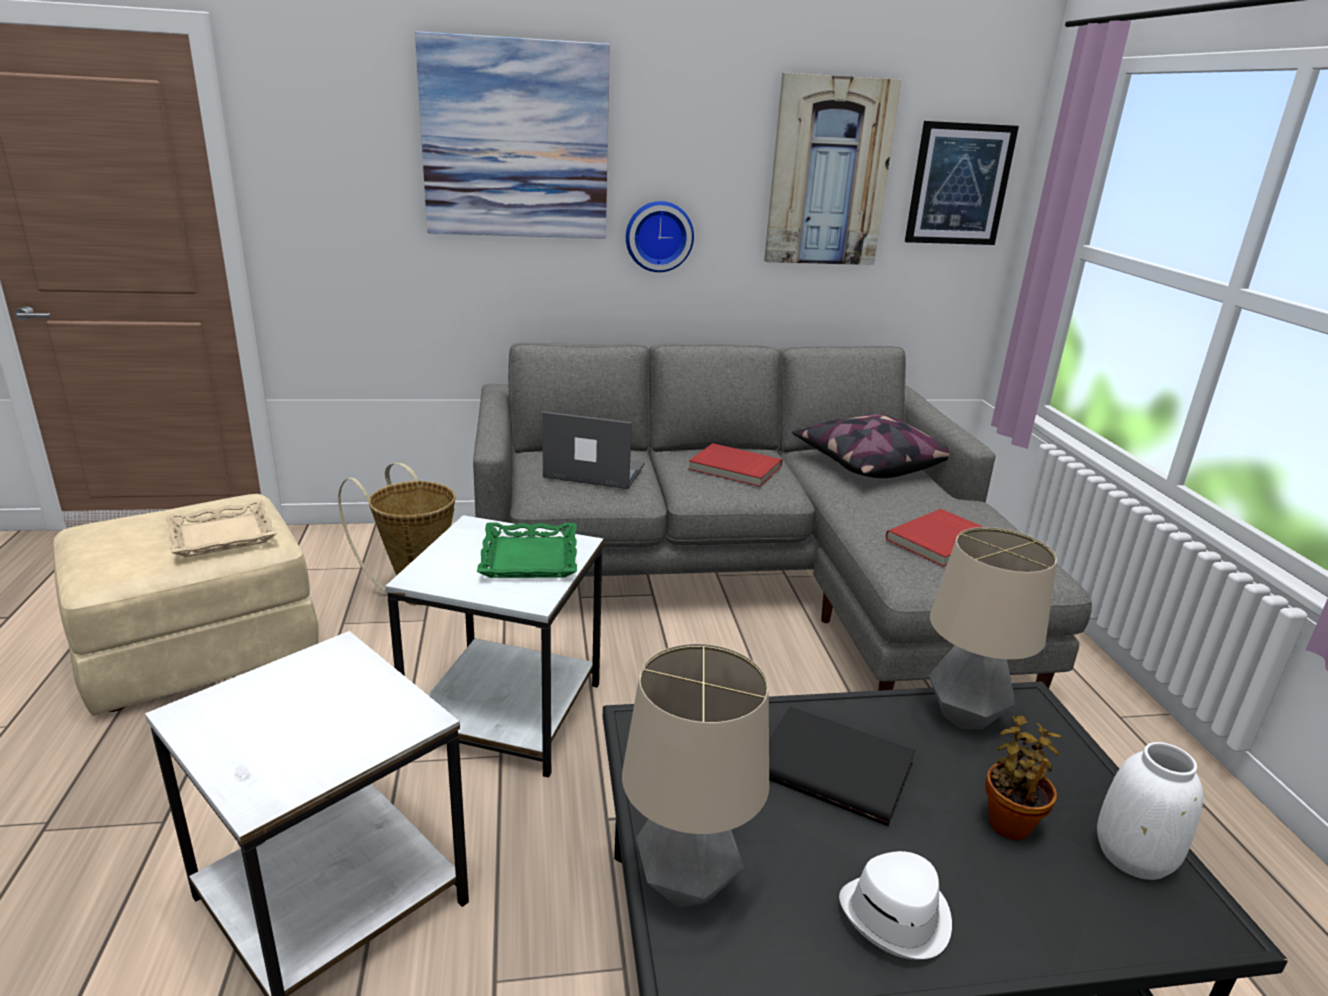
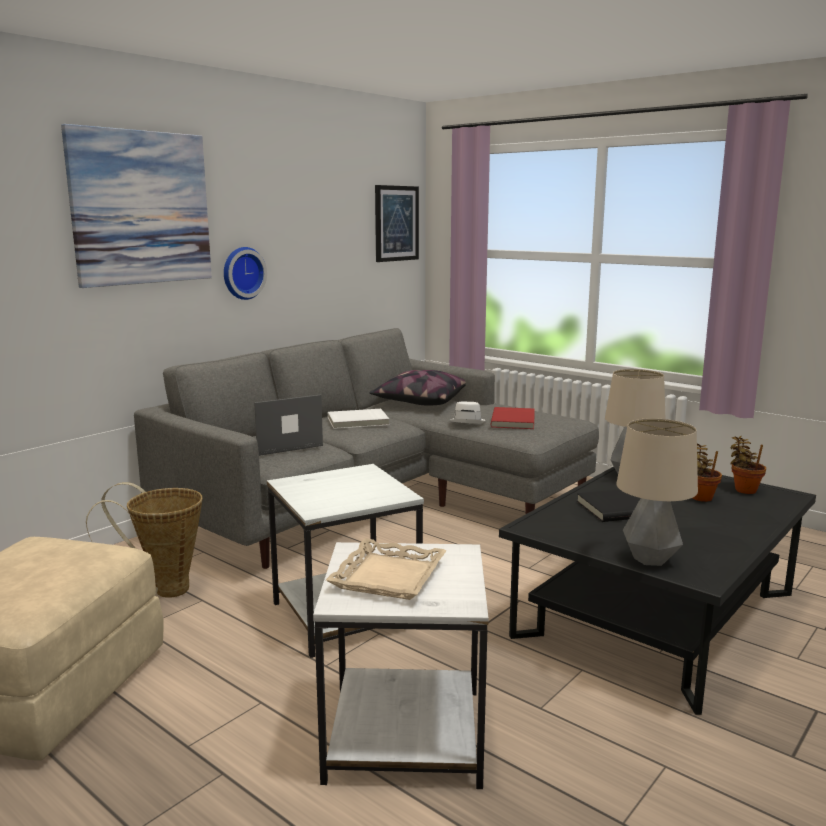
camera: 40 degrees left, 10 degrees down
(222, 535) = (73, 560): beige tray -> beige tray (387, 576)
(528, 558) = (355, 483): green tray -> none
(734, 468) = (358, 421): red book -> white book
(828, 173) = (333, 220): picture -> none
(897, 916) = (720, 534): white hat -> white hat (468, 421)
(1133, 855) = (744, 489): white vase -> potted plant

